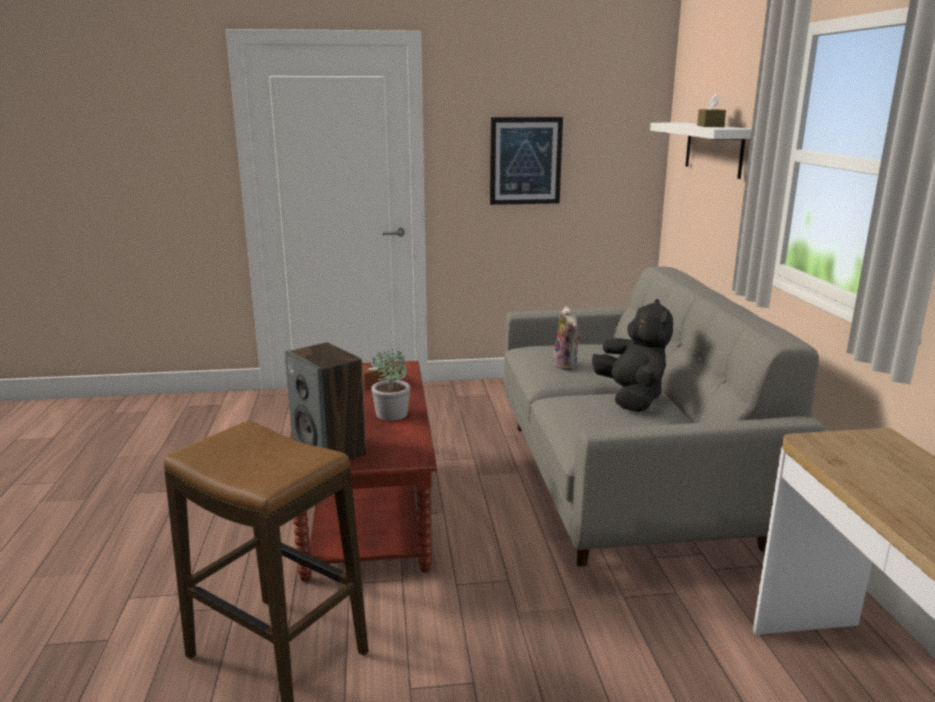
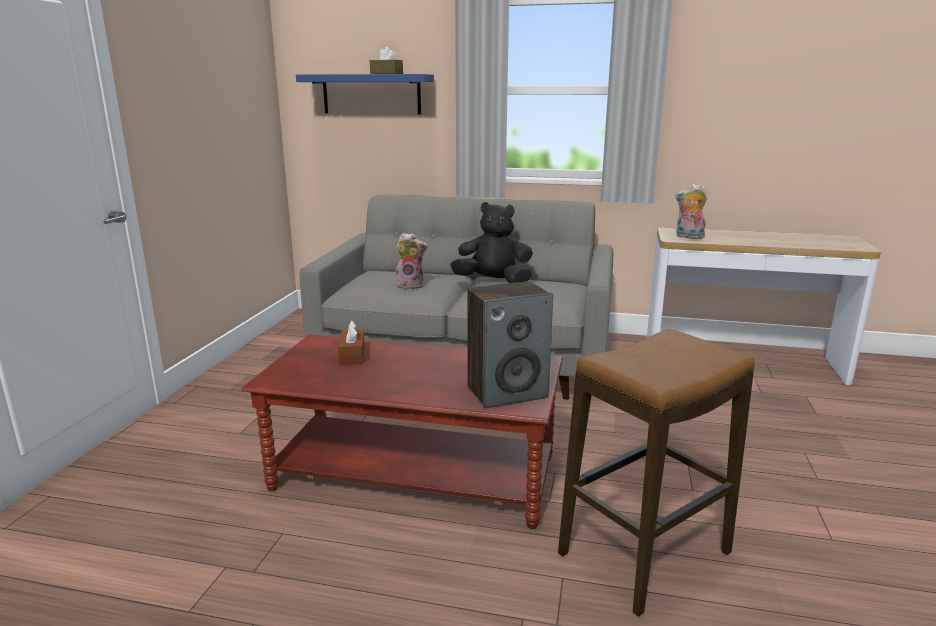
camera: 70 degrees left, 0 degrees up
(392, 414) = (441, 358): potted plant -> none
(525, 161) = (201, 116): picture -> none
(714, 149) = (371, 94): white shelf -> blue shelf
(848, 453) = (689, 237): none -> plush toy

